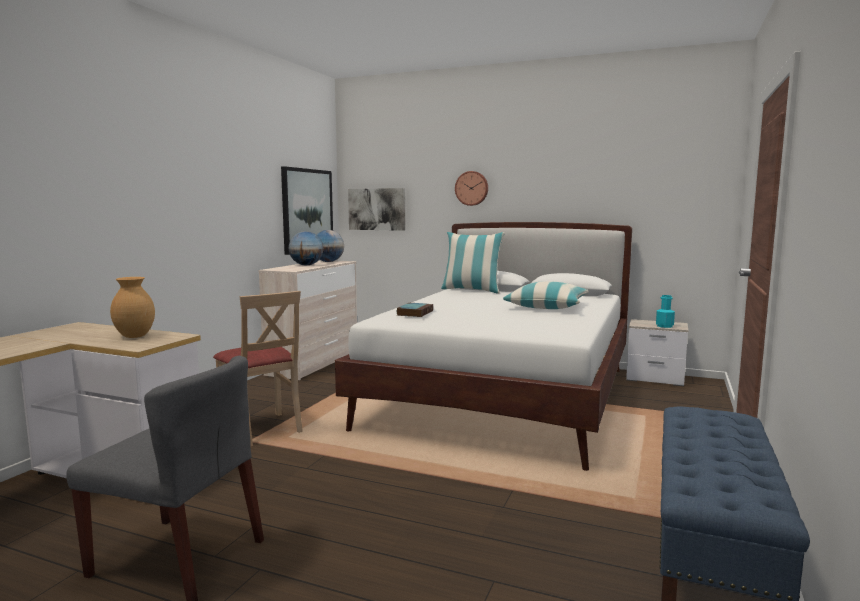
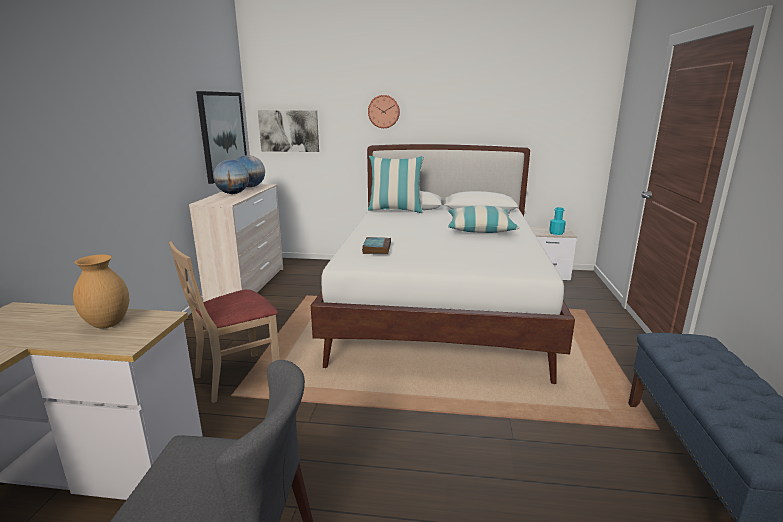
camera: 15 degrees left, 10 degrees up
(262, 429) = (237, 377): beige chair -> beige chair turned 105 degrees clockwise

